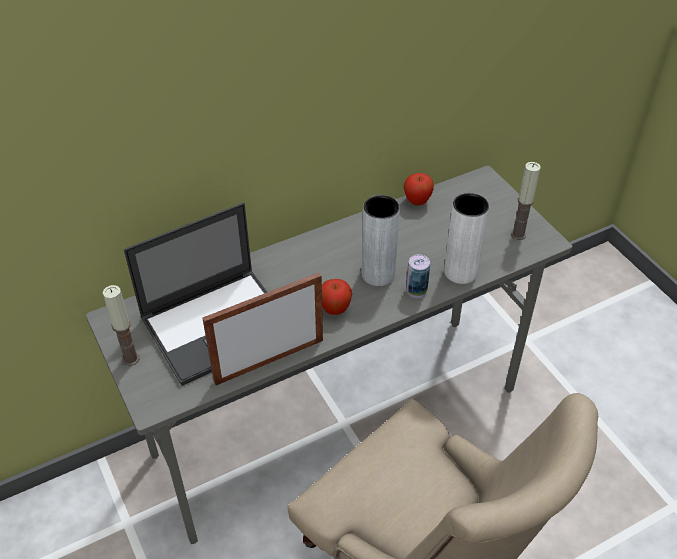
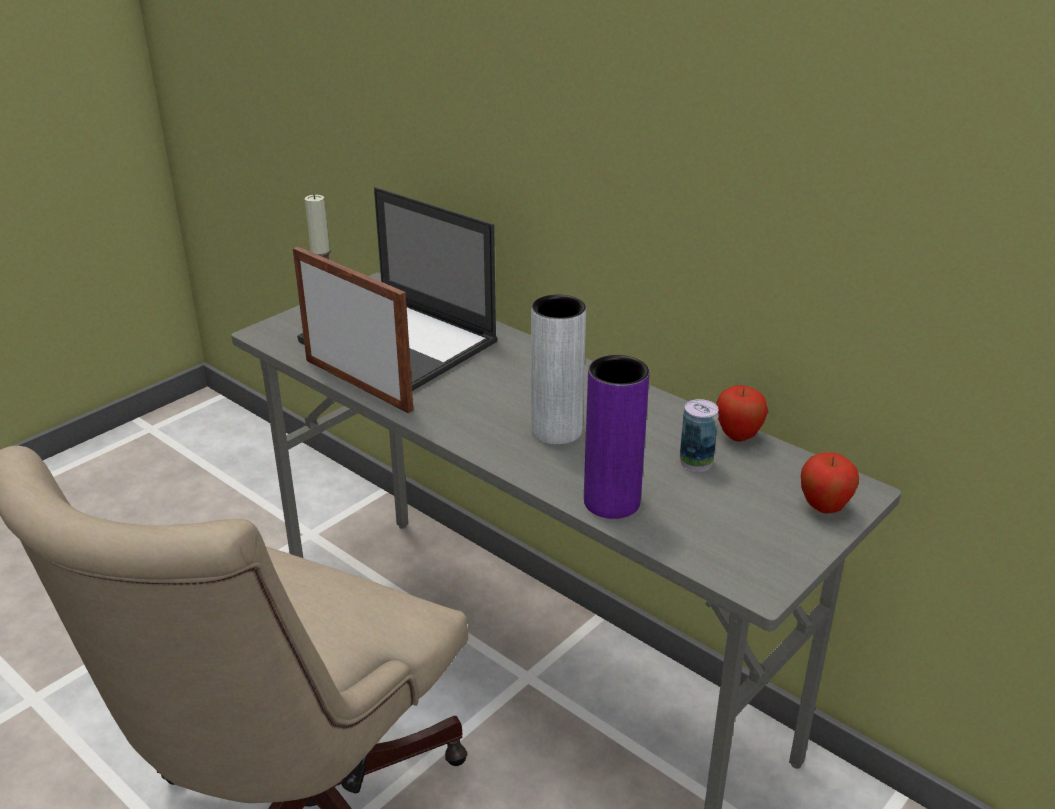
camera: 70 degrees right, 15 degrees down
(335, 310) = (467, 411): apple -> apple (824, 508)
(416, 290) = (544, 468): can -> can (696, 462)
(460, 272) = (611, 502): white vase -> purple vase
(518, 234) = (748, 549): candle -> none

